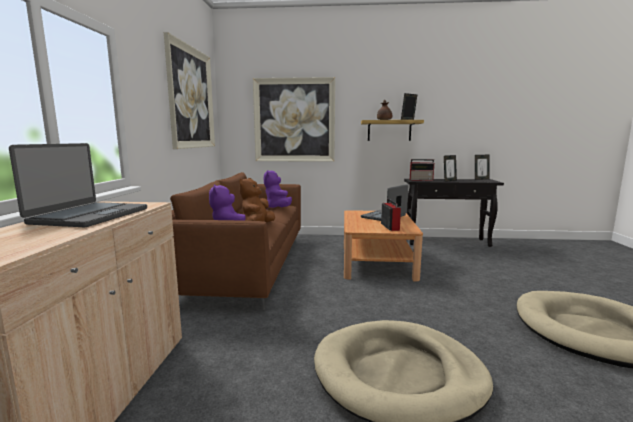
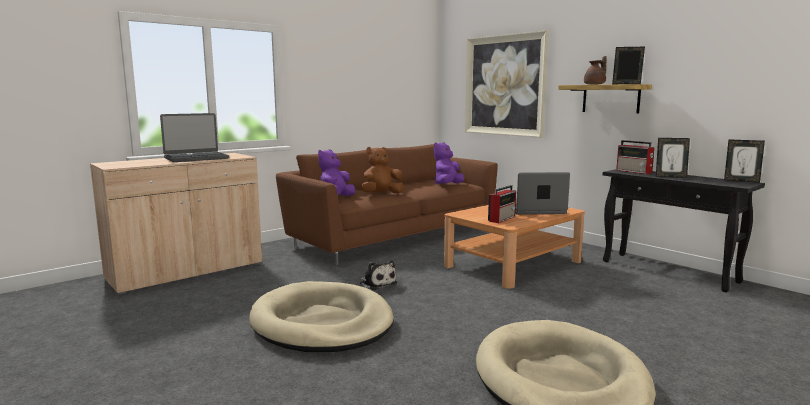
camera: 45 degrees right, 0 degrees up
(191, 98) = (385, 67): picture -> none
(339, 313) = (377, 283): none -> plush toy

